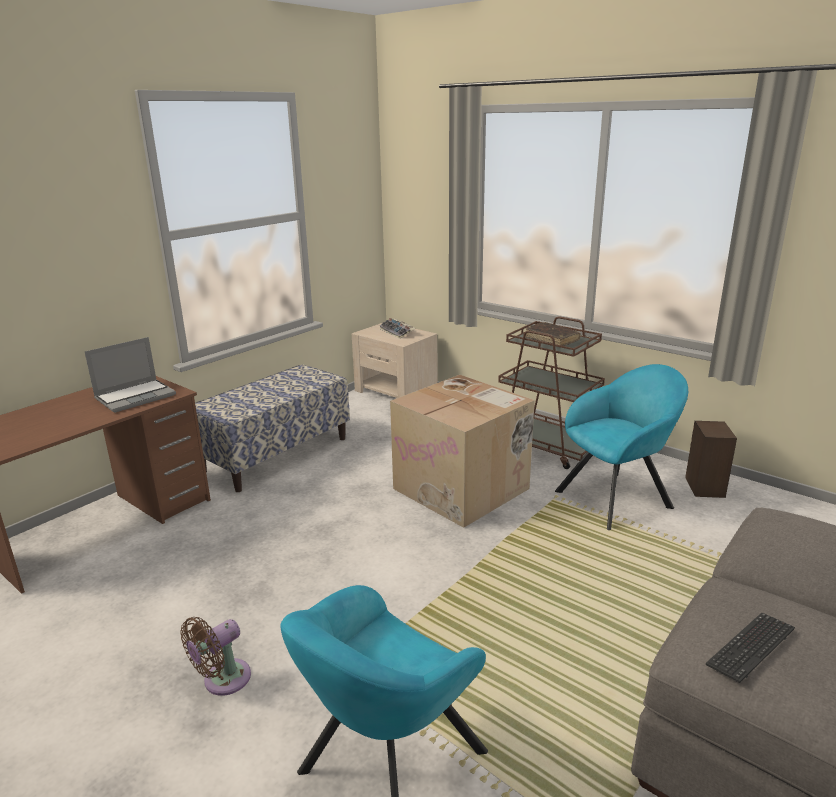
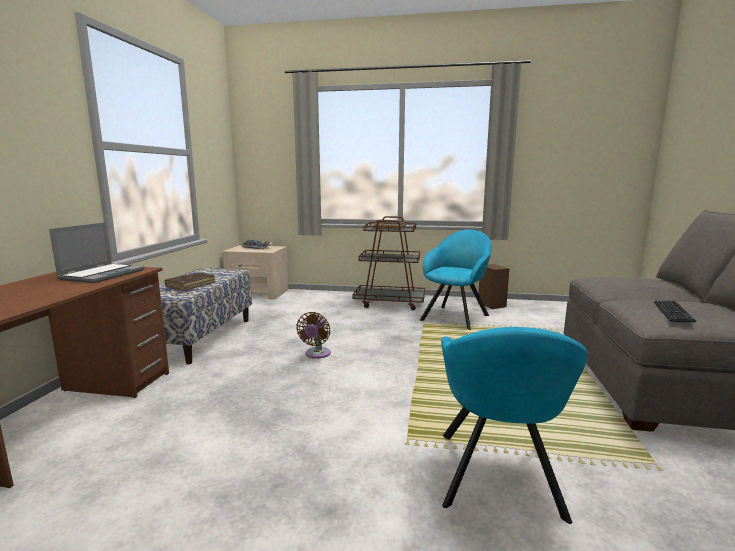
camera: 30 degrees left, 10 degrees down
(222, 680) = (314, 476): brown fan -> brown fan (316, 354)
(257, 399) = (190, 286): none -> brown book
(463, 488) = (363, 329): cardboard box -> none

